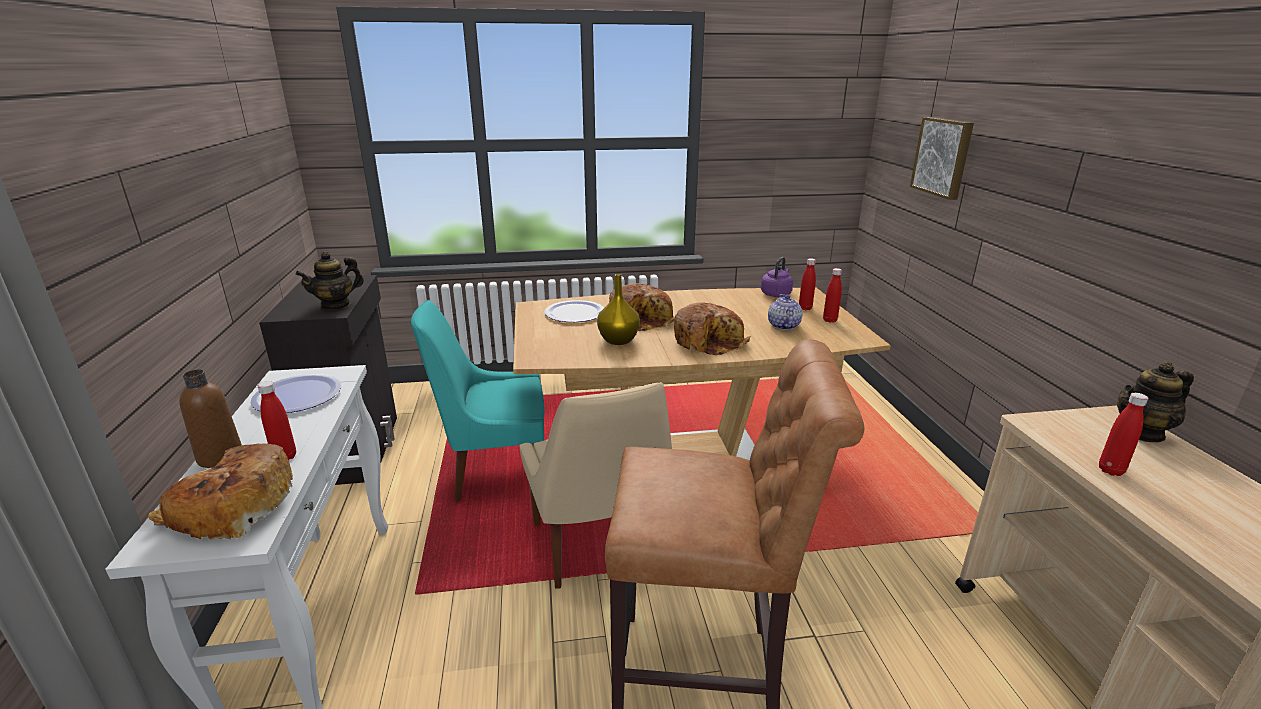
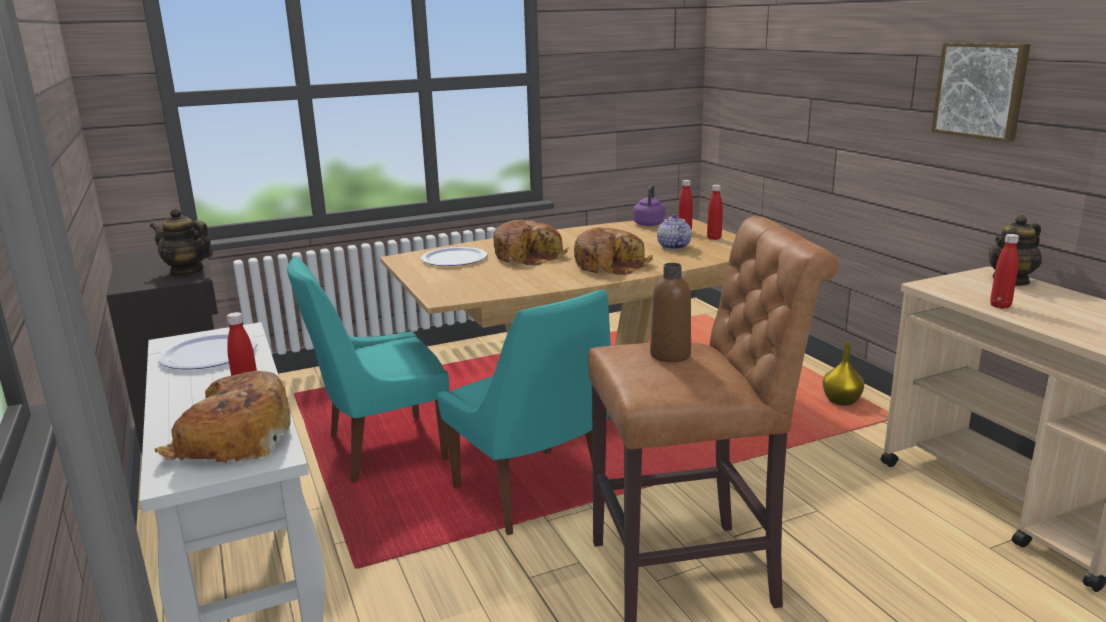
camera: 15 degrees left, 5 degrees down
(220, 457) = (172, 409): brown bottle -> brown bottle (670, 355)
(336, 305) = (186, 272): teapot -> teapot turned 75 degrees clockwise
(598, 546) = (533, 493): beige chair -> turquoise chair
(619, 341) = (520, 275): yellow vase -> yellow vase (842, 402)
(943, 157) = (785, 76): picture -> picture (981, 90)

